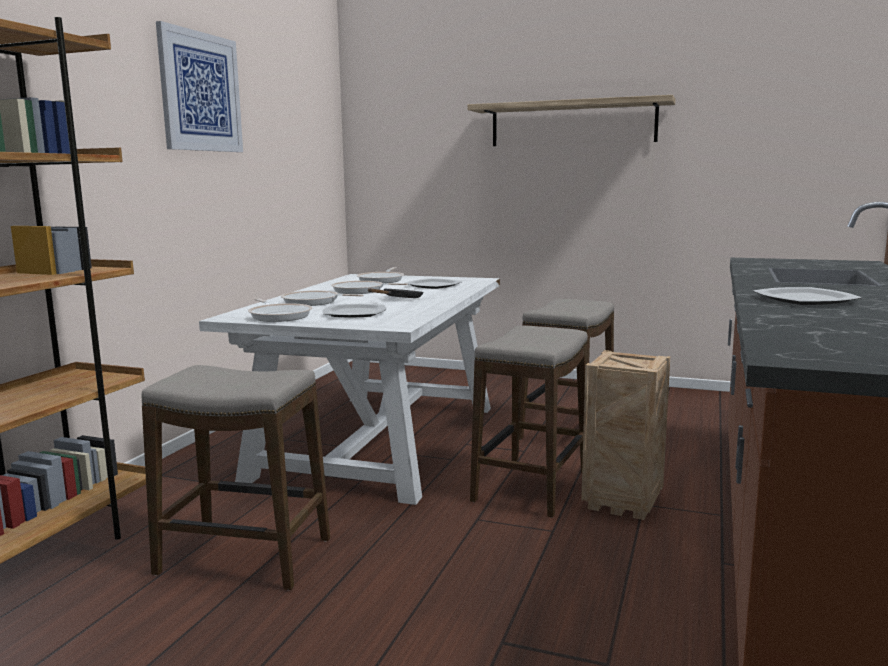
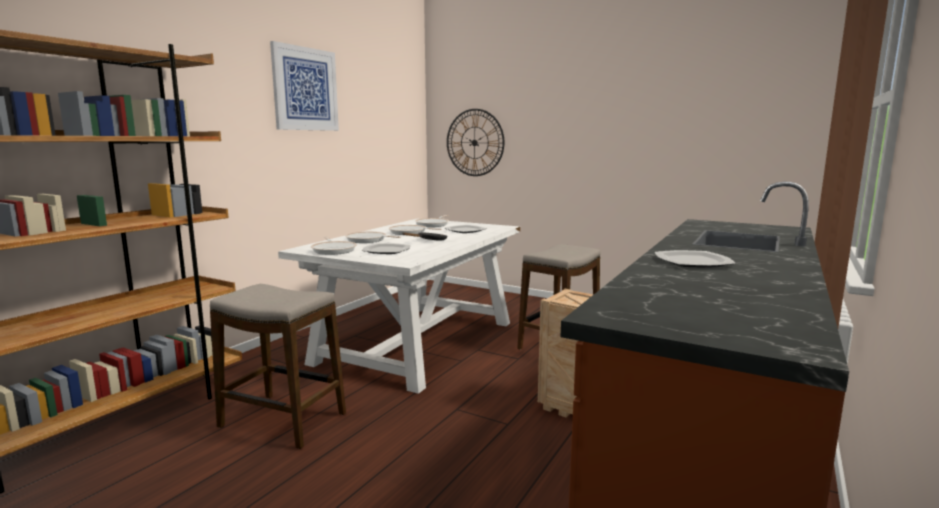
camera: 10 degrees right, 0 degrees up
(415, 169) = (474, 142): none -> wall clock
(532, 486) = (510, 387): stool -> none
(572, 123) = (588, 110): shelf -> none

